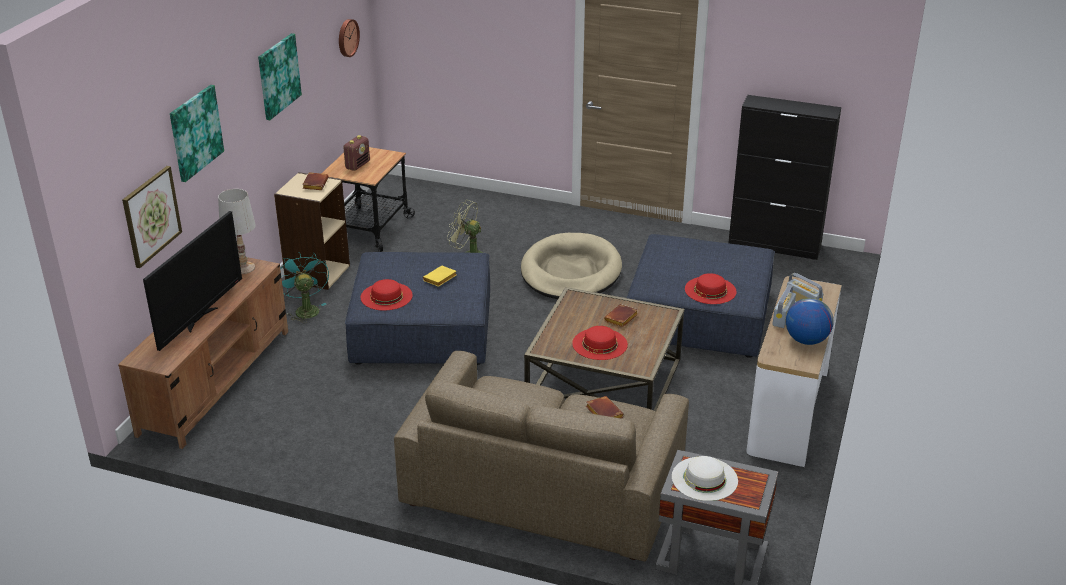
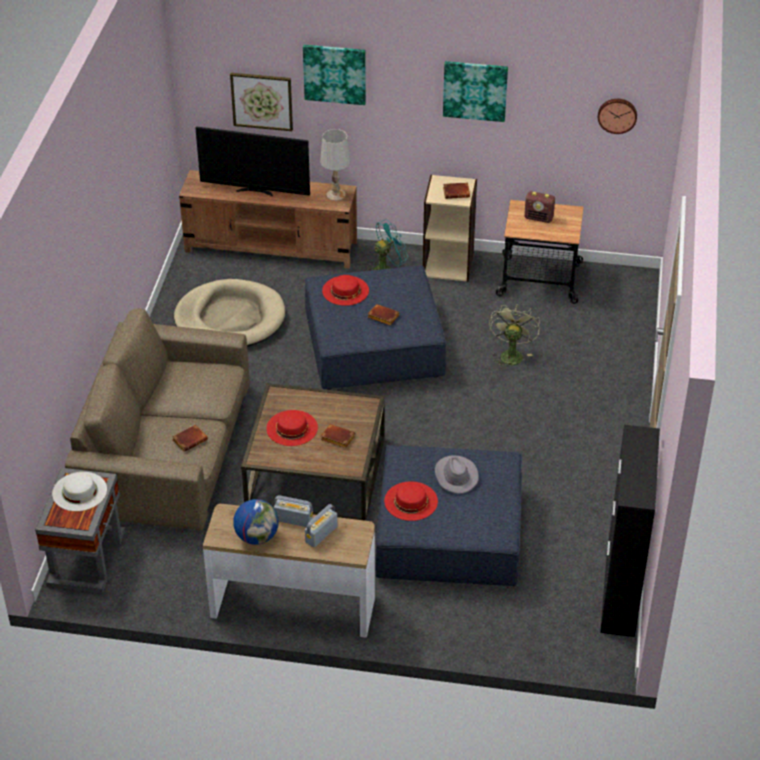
camera: 80 degrees right, 10 degrees up
(440, 279) = (382, 317): yellow book -> brown book
(571, 272) = (504, 430): beige dog bed -> beige dog bed (230, 319)
(680, 264) = (455, 476): none -> grey hat

